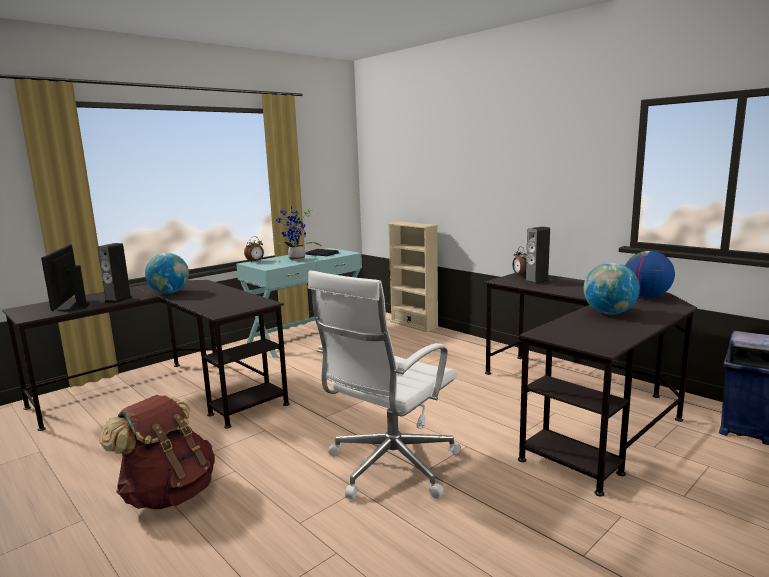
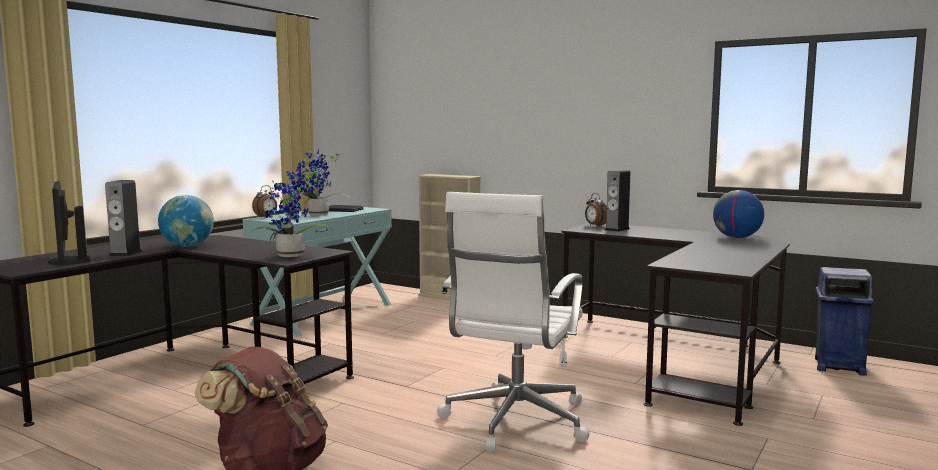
camera: 15 degrees left, 5 degrees down
(230, 308) = (292, 256): none -> potted plant
(609, 313) = (715, 249): globe -> none

